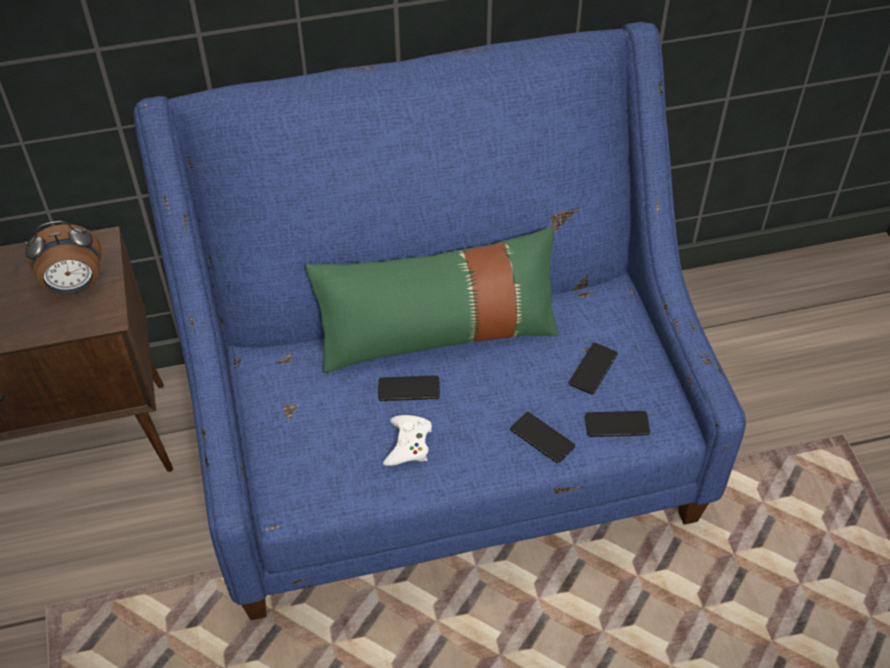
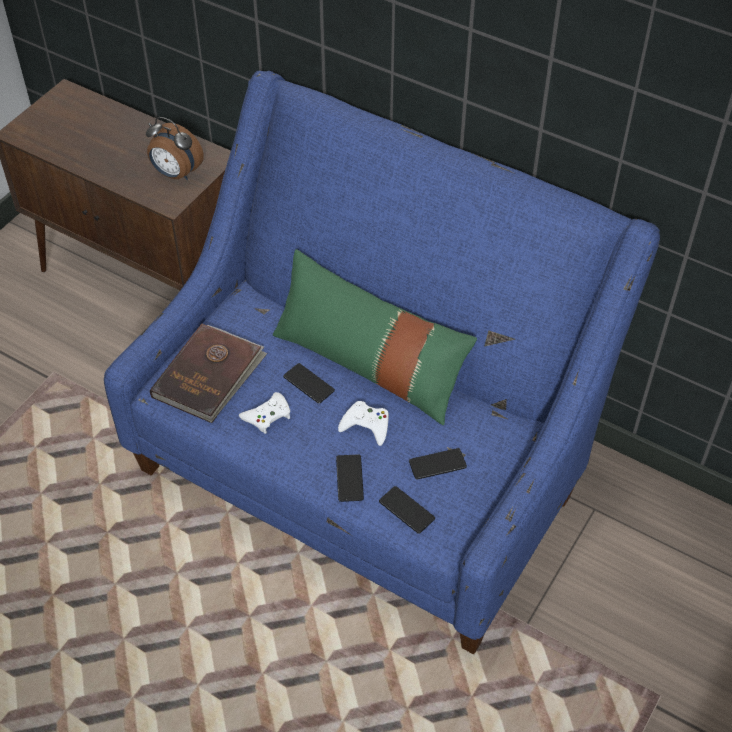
camera: 45 degrees right, 0 degrees up
(311, 453) = (209, 375): none -> brown book
(500, 384) = (366, 426): none -> white game controller

